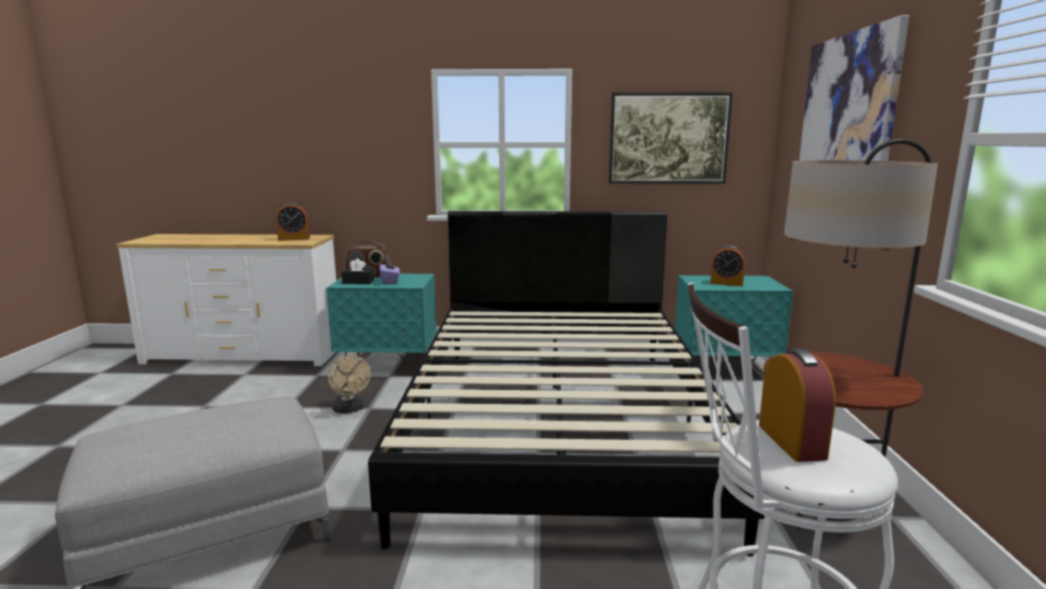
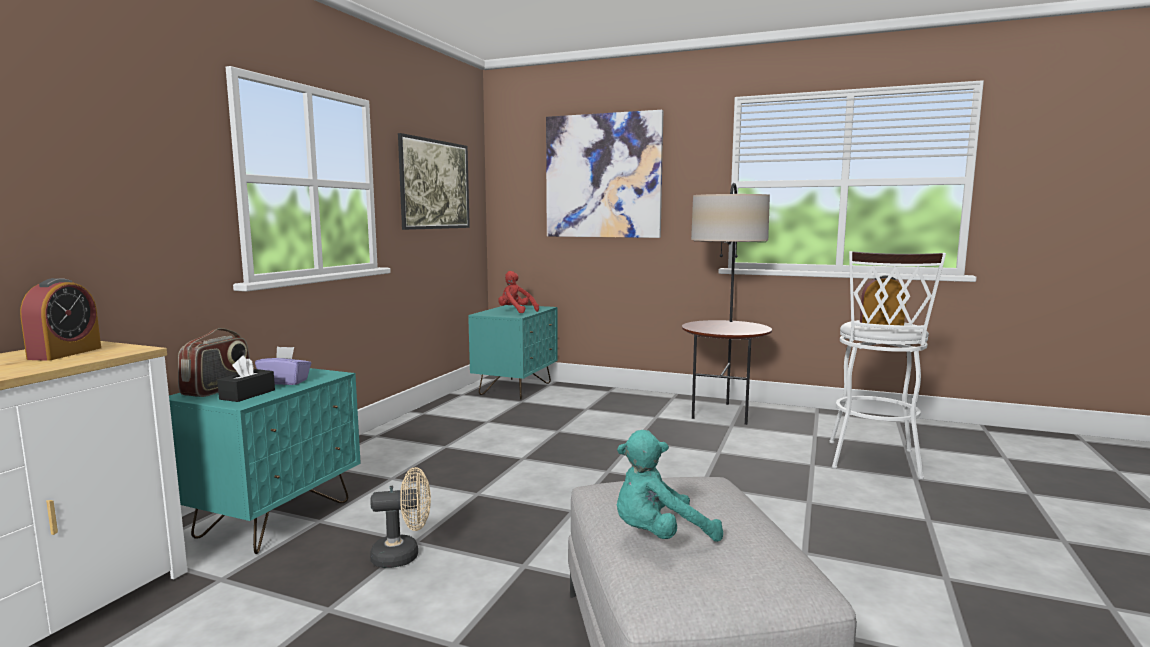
camera: 70 degrees left, 5 degrees down
(168, 422) = (659, 536): none -> turquoise plush toy
(559, 424) = (560, 455): black bed -> none
(726, 283) = (515, 311): alarm clock -> red plush toy

